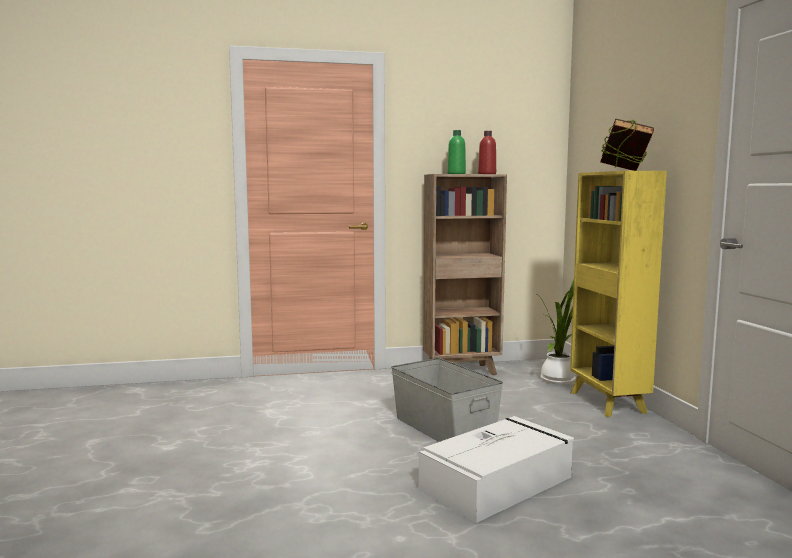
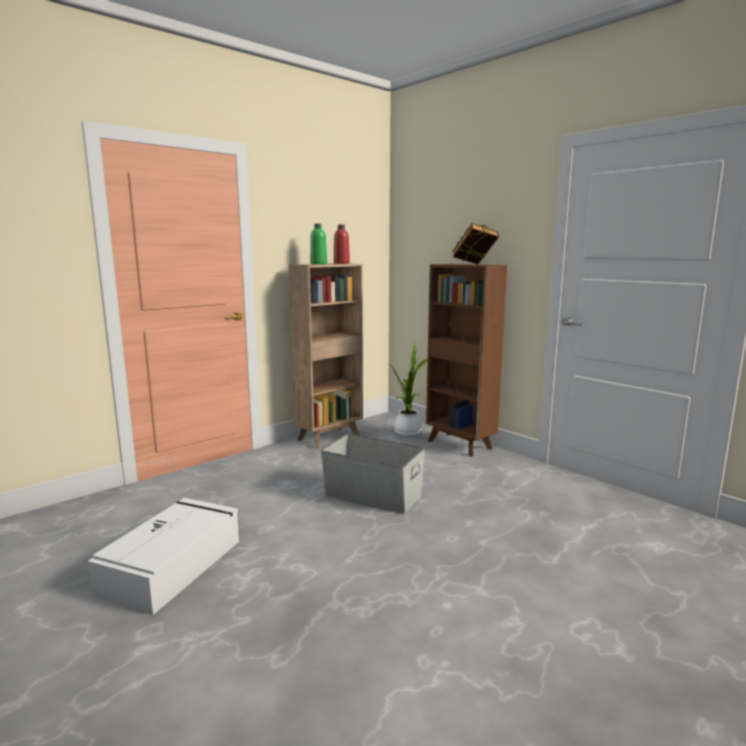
camera: 30 degrees left, 5 degrees up
(498, 483) = (461, 532): white storage box -> white storage box (173, 565)
(607, 403) = (460, 445): yellow bookcase -> brown bookcase

